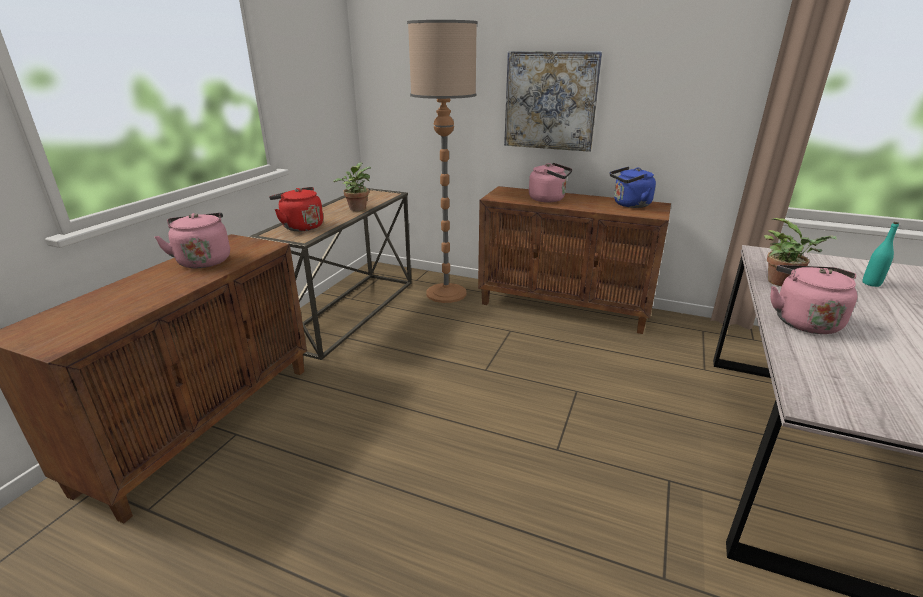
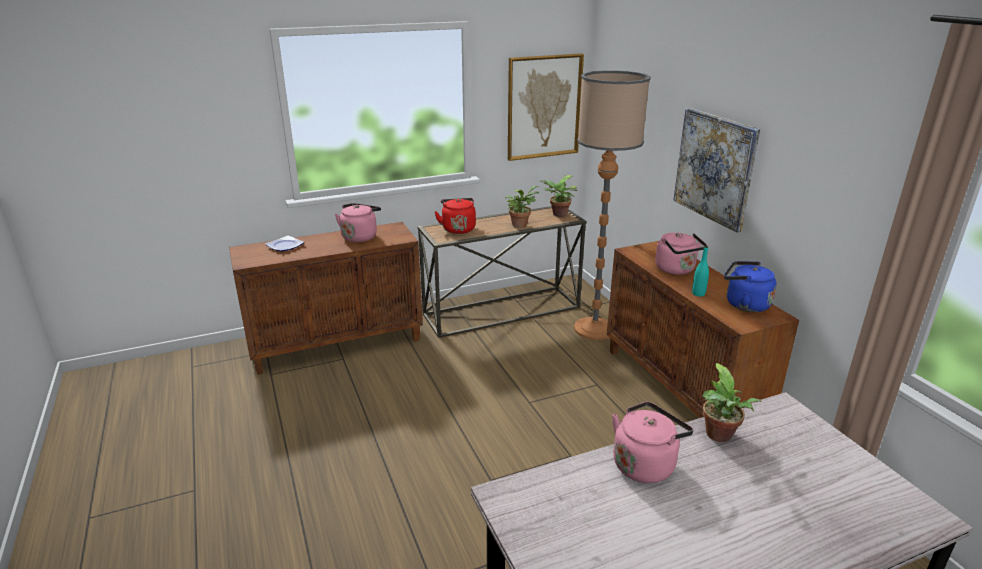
camera: 45 degrees right, 0 degrees up
(96, 304) = (284, 246): none -> plate
(323, 82) = (544, 107): none -> picture
(374, 194) = (558, 215): none -> potted plant
(871, 283) = (817, 487): turquoise bottle -> turquoise bottle (698, 294)

